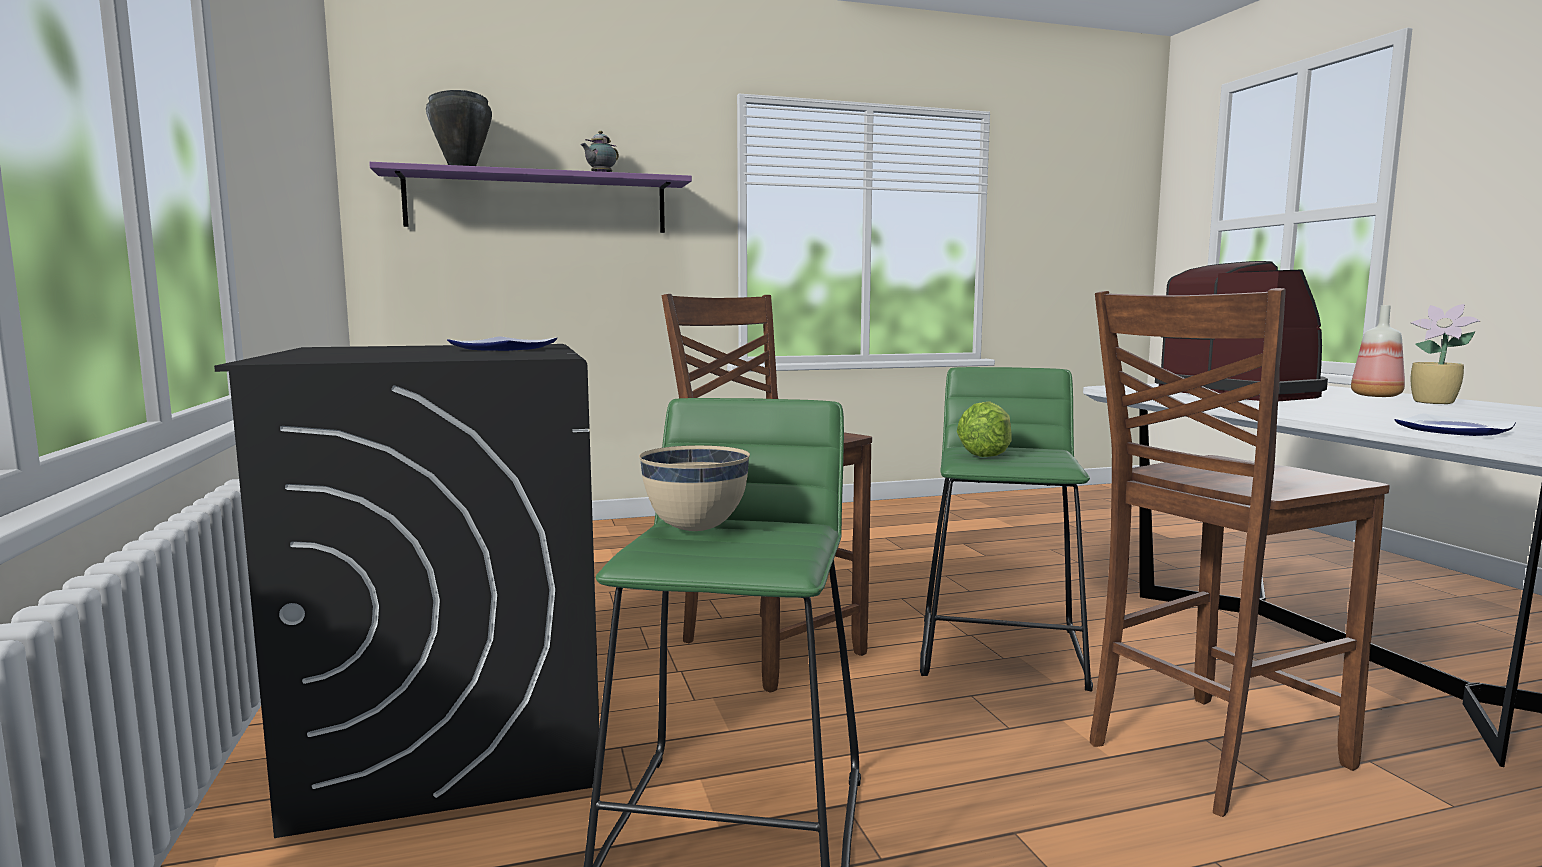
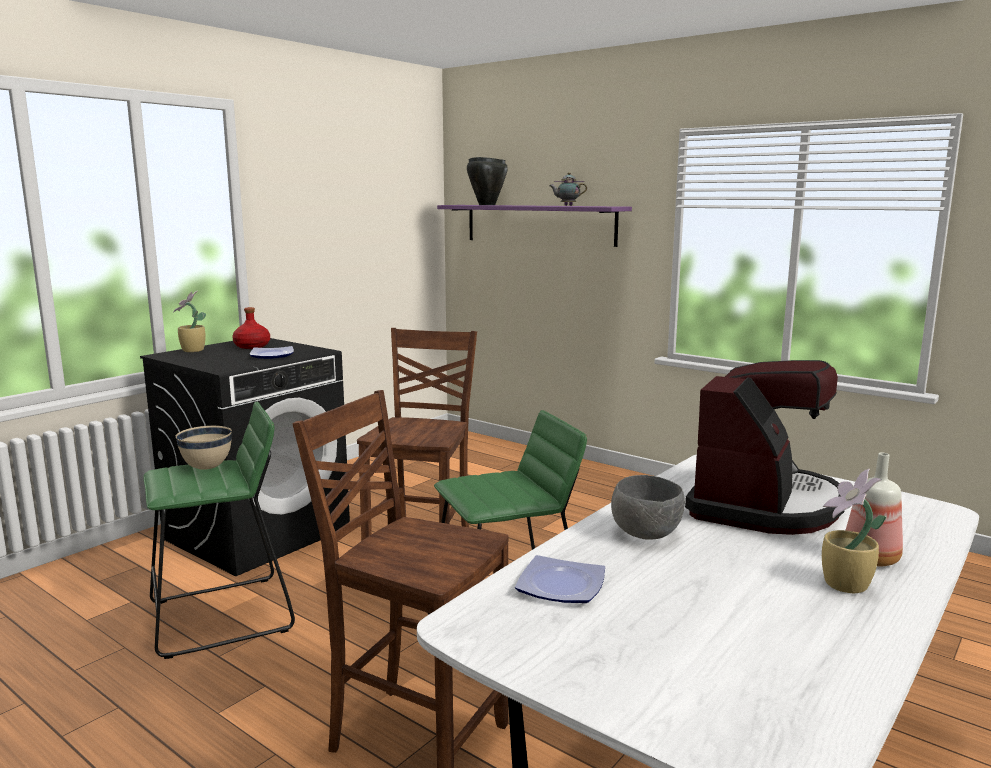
camera: 55 degrees right, 5 degrees up
(300, 356) = (192, 350): none -> potted plant
(387, 349) = (252, 346): none -> red bottle
(987, 454) = (484, 482): lettuce -> none
(1311, 410) = (647, 534): none -> grey bowl

